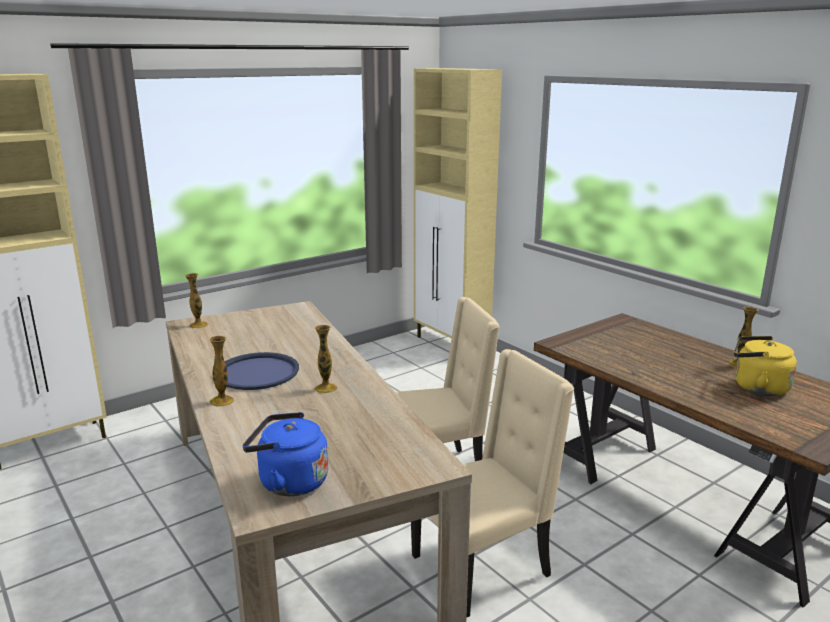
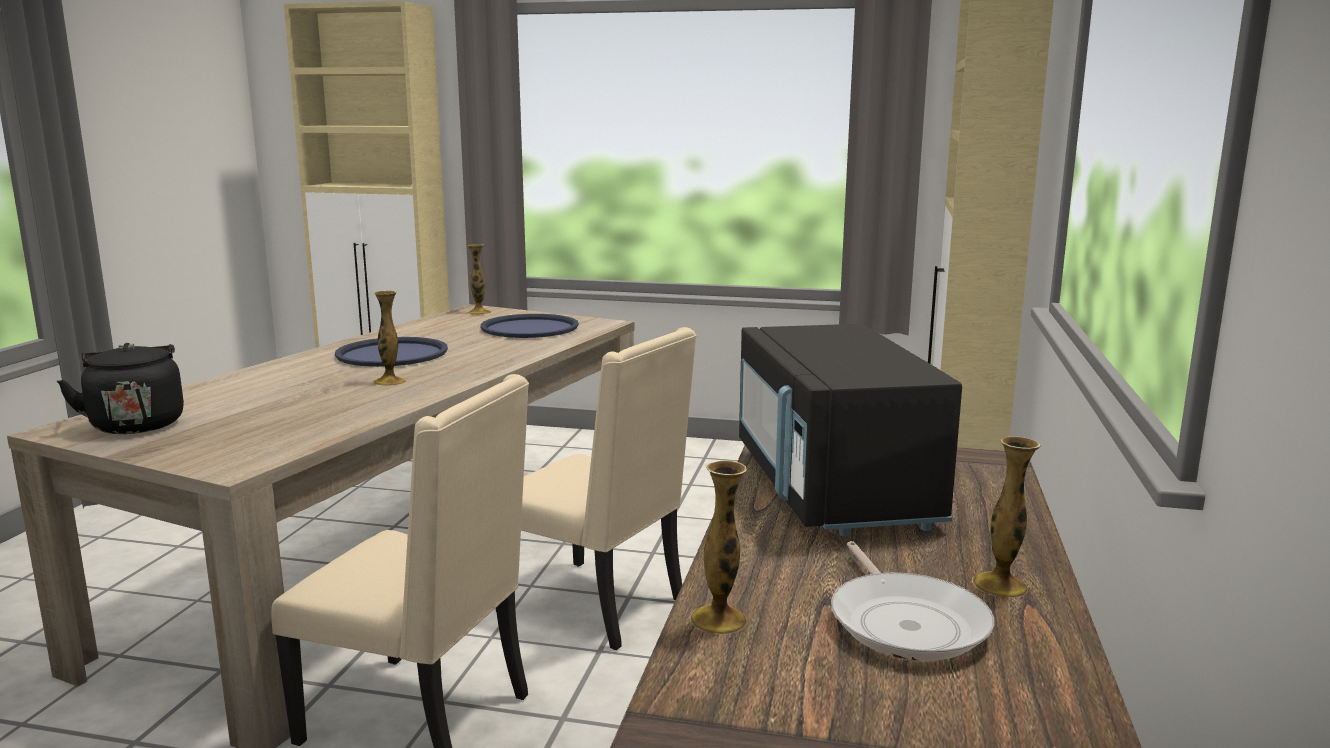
camera: 50 degrees right, 5 degrees down
(222, 401) = (302, 362): vase -> vase (718, 620)
(271, 325) = (530, 328): none -> blue tray
(289, 482) = (136, 424): blue kettle -> black kettle
(624, 353) = (832, 488): none -> black microwave
(757, 387) = (905, 622): yellow kettle -> frying pan

